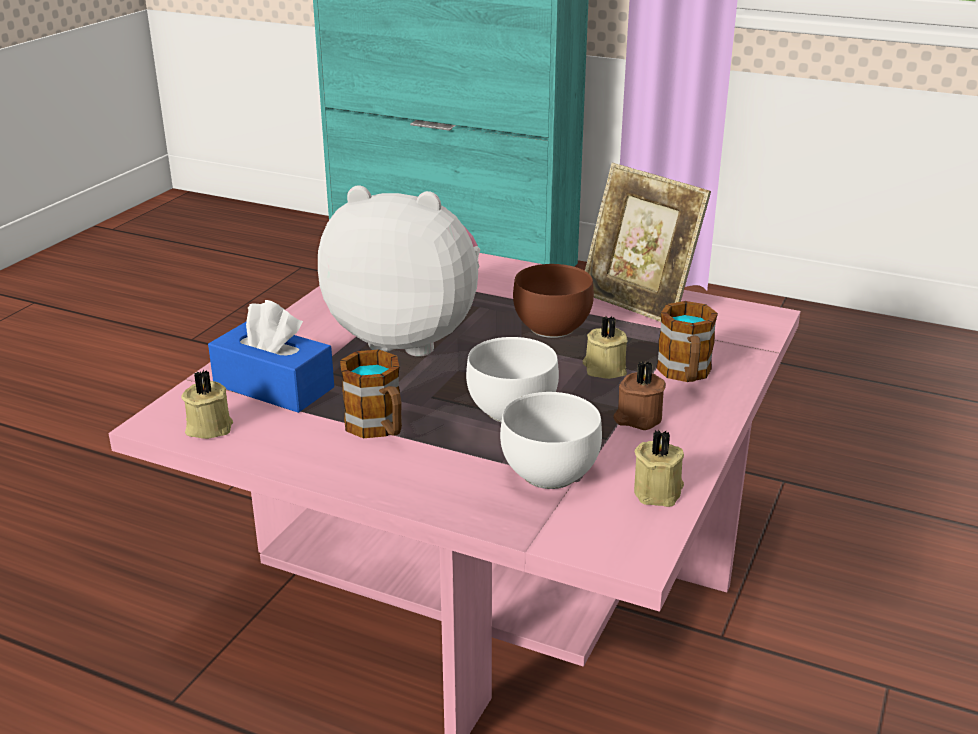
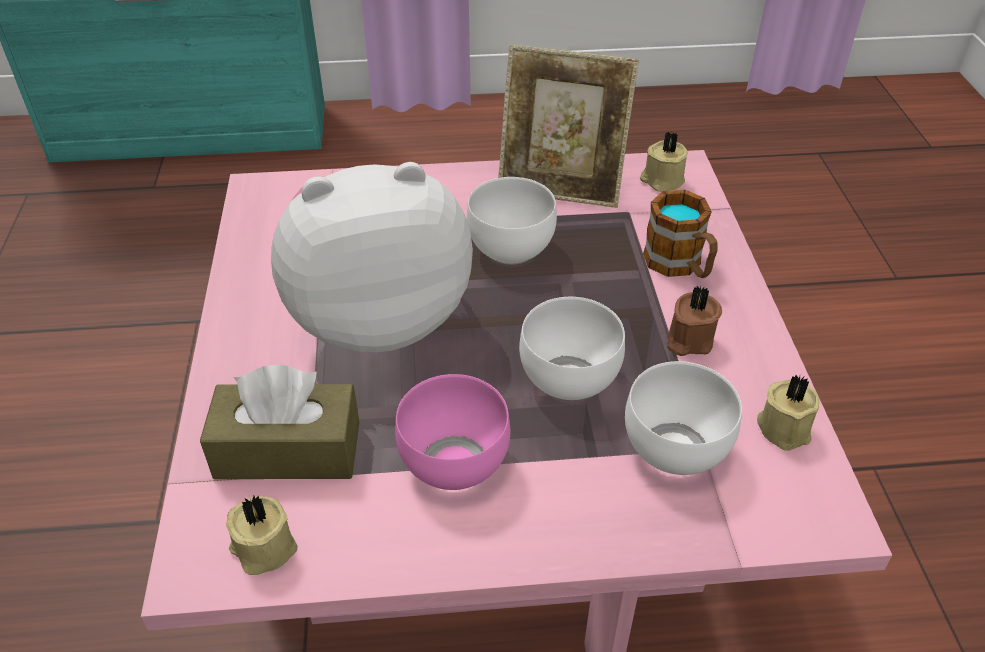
camera: 30 degrees left, 15 degrees up
(273, 386) = (288, 450): blue tissue box -> brown tissue box
(379, 428) = (458, 463): mug -> pink bowl
(550, 327) = (507, 249): brown bowl -> white bowl
(604, 369) = (604, 286): beige candle -> beige candle (661, 180)

